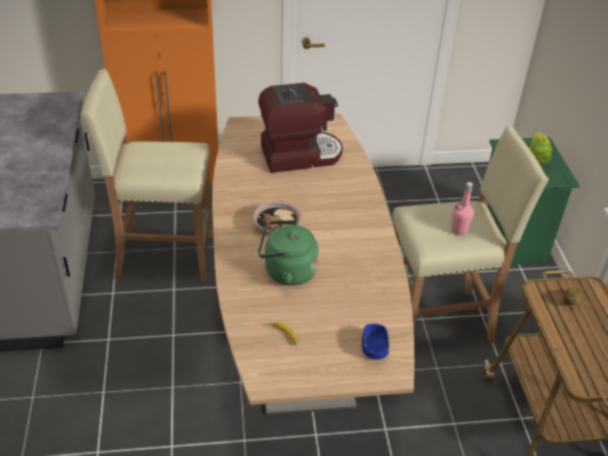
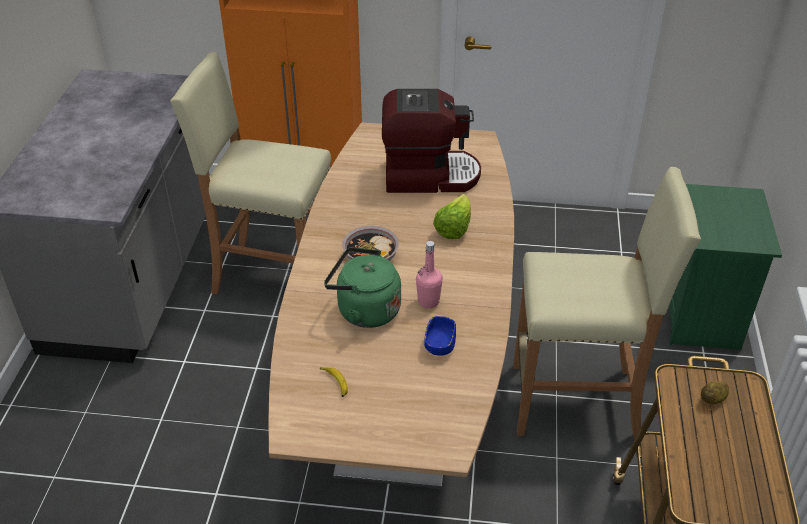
camera: 15 degrees right, 0 degrees up
(374, 349) = (436, 417): blue bowl -> blue bowl (439, 345)
(459, 230) = (595, 290): pink bottle -> pink bottle (428, 301)
(536, 157) = (735, 212): lettuce -> lettuce (454, 228)

